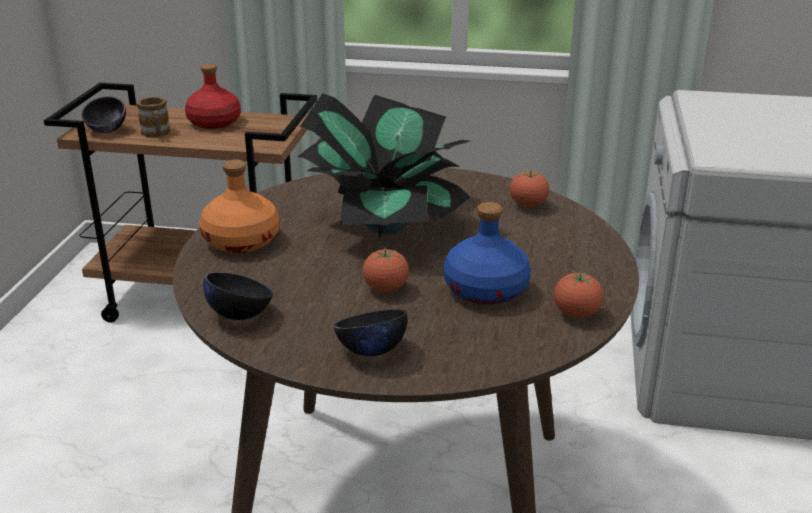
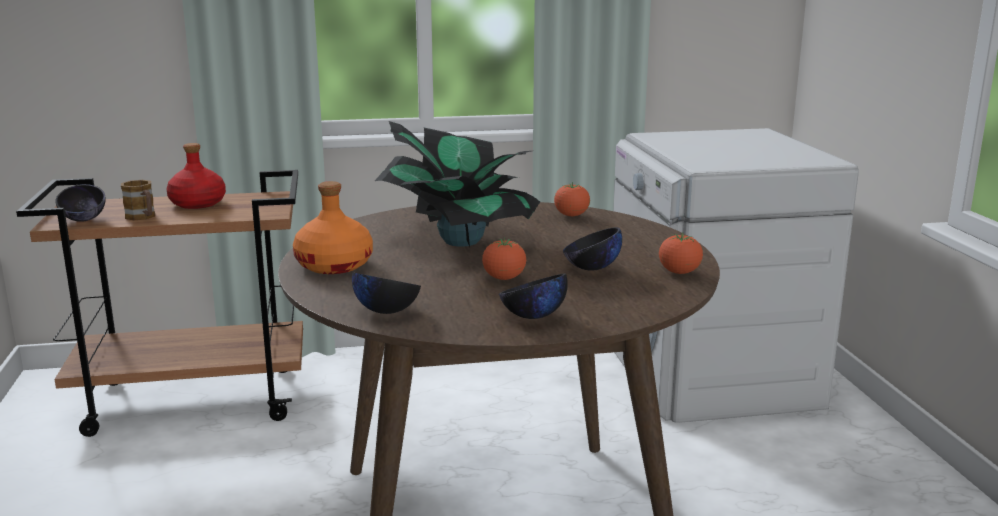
camera: 20 degrees left, 10 degrees down
(486, 290) = (591, 268): blue bottle -> black bowl

